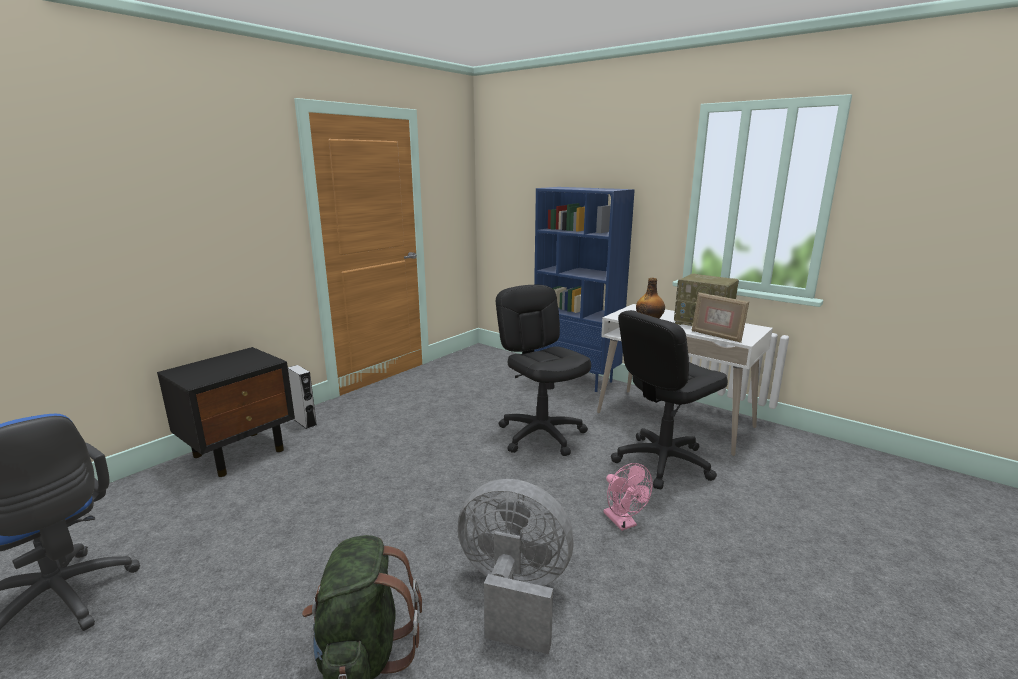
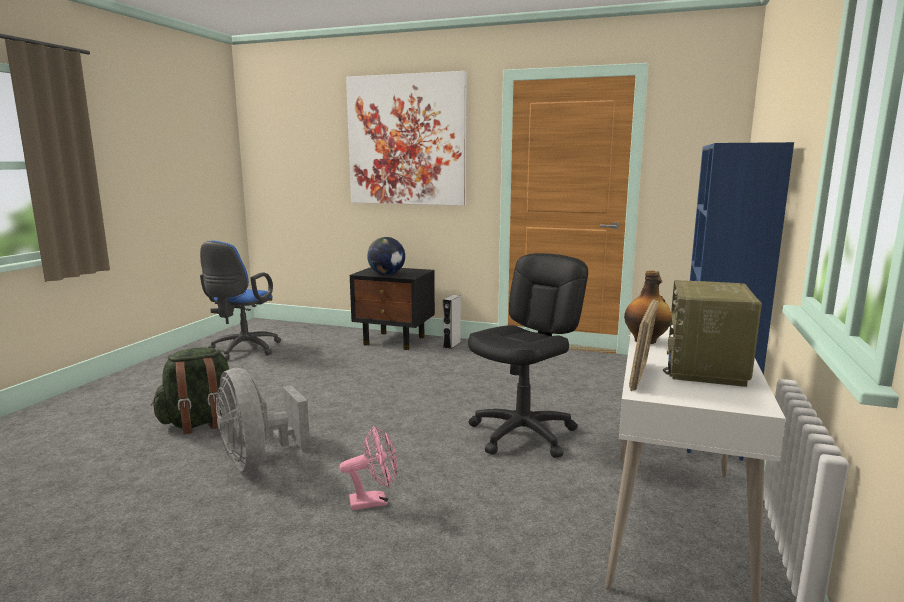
camera: 70 degrees right, 5 degrees down
(178, 182) = (407, 140): none -> picture
(232, 370) = (386, 274): none -> globe
(514, 594) = (258, 460): grey fan -> grey fan turned 150 degrees clockwise
(623, 523) = (374, 501): pink fan -> pink fan turned 150 degrees counterclockwise
(662, 462) = (527, 519): black office chair -> none

